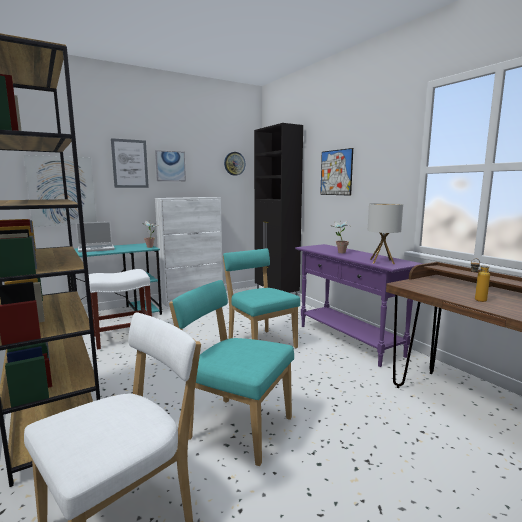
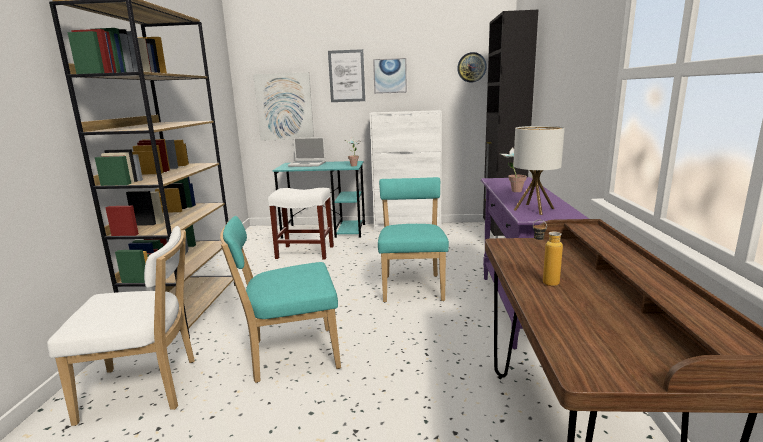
camera: 35 degrees right, 5 degrees up
(236, 427) = (290, 355): turquoise chair -> turquoise chair turned 75 degrees counterclockwise
(336, 172) = (557, 77): picture -> none

